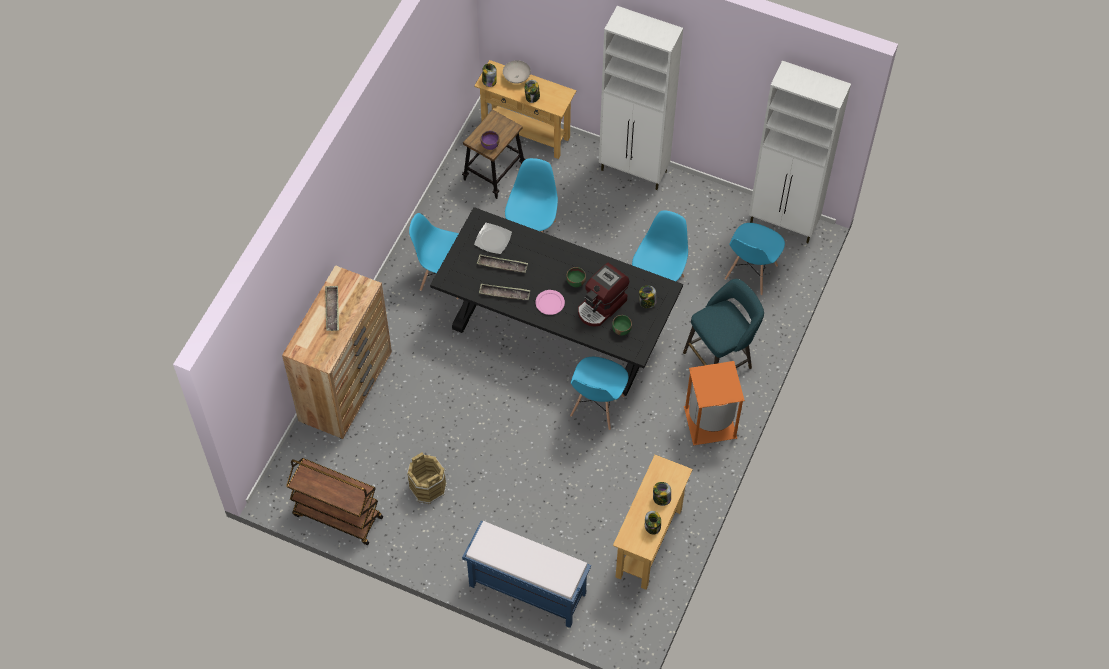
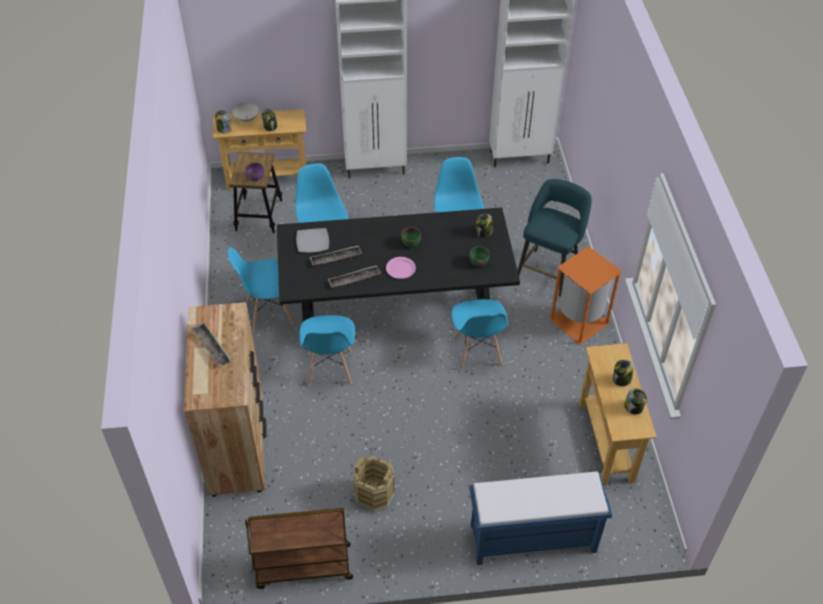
camera: 30 degrees left, 10 degrees down
(601, 306) = (448, 252): coffee machine -> none
(750, 272) = (522, 200): blue chair -> blue chair (329, 368)

